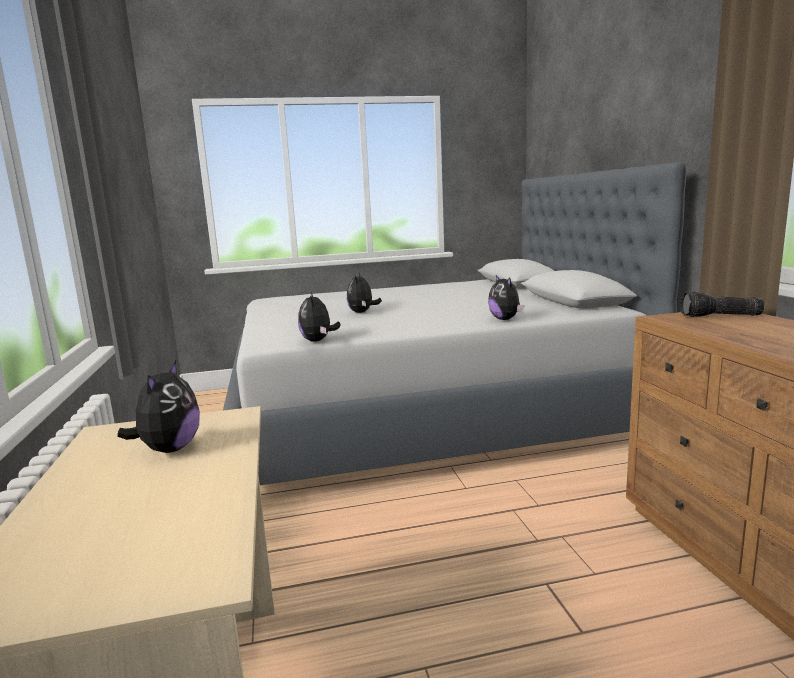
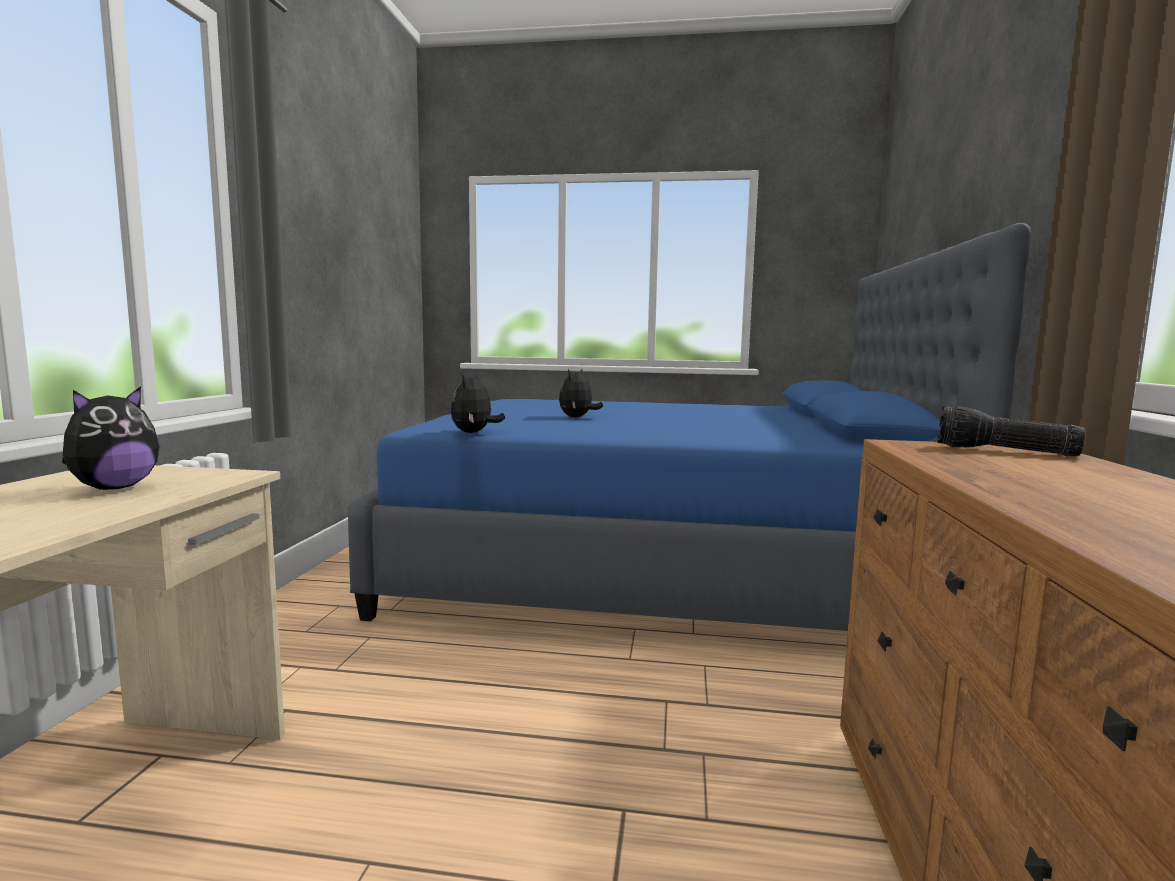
camera: 20 degrees right, 5 degrees down
(425, 416) = (657, 566): grey bed -> blue bed
(505, 319) = (730, 439): plush toy -> none

